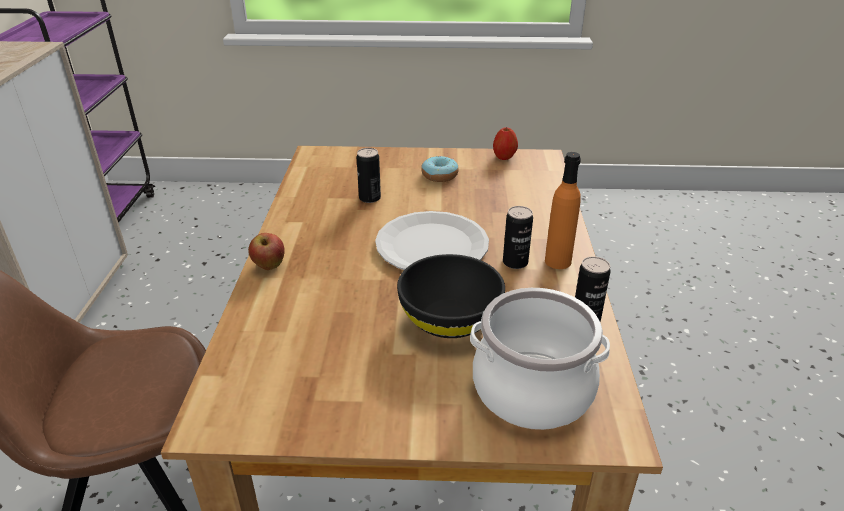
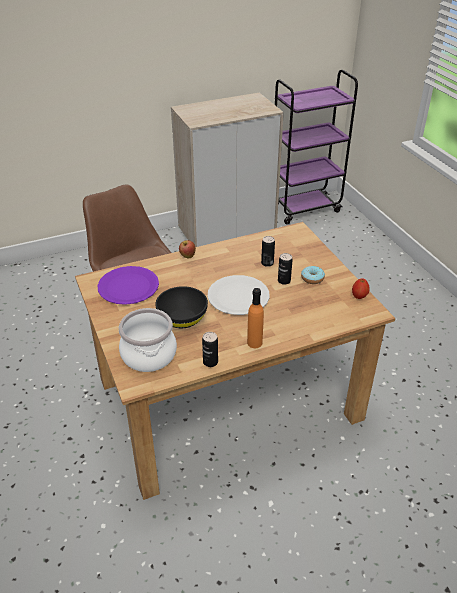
camera: 65 degrees right, 5 degrees up
(292, 367) = (128, 287): none -> purple plate
(515, 262) = (242, 328): can -> can (284, 281)

